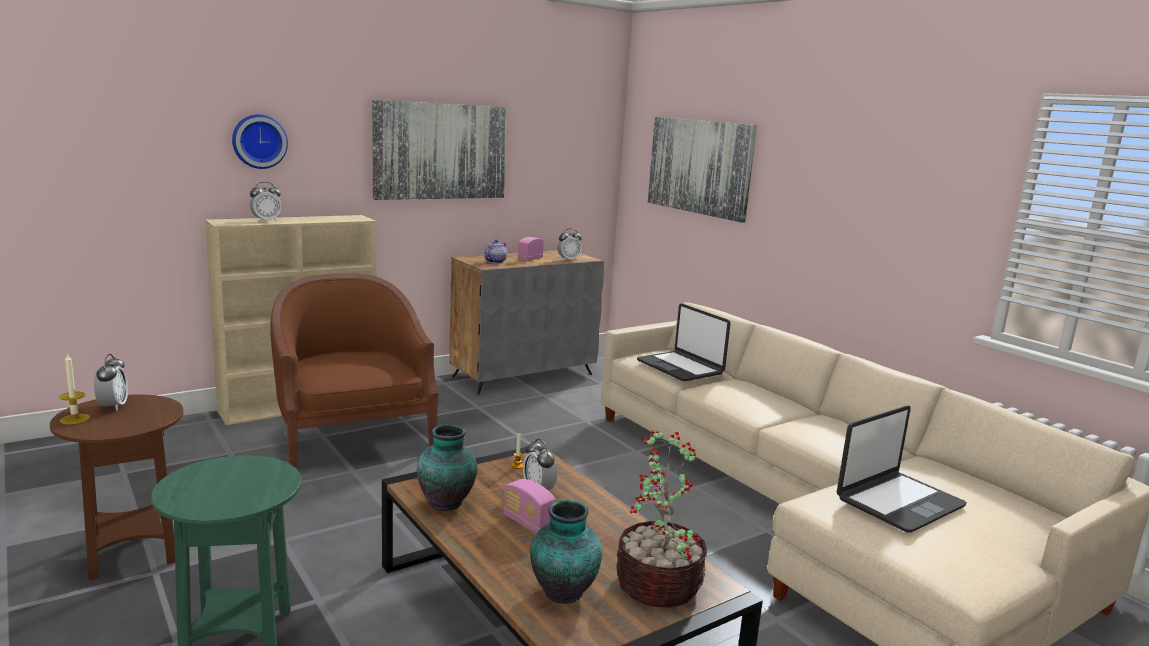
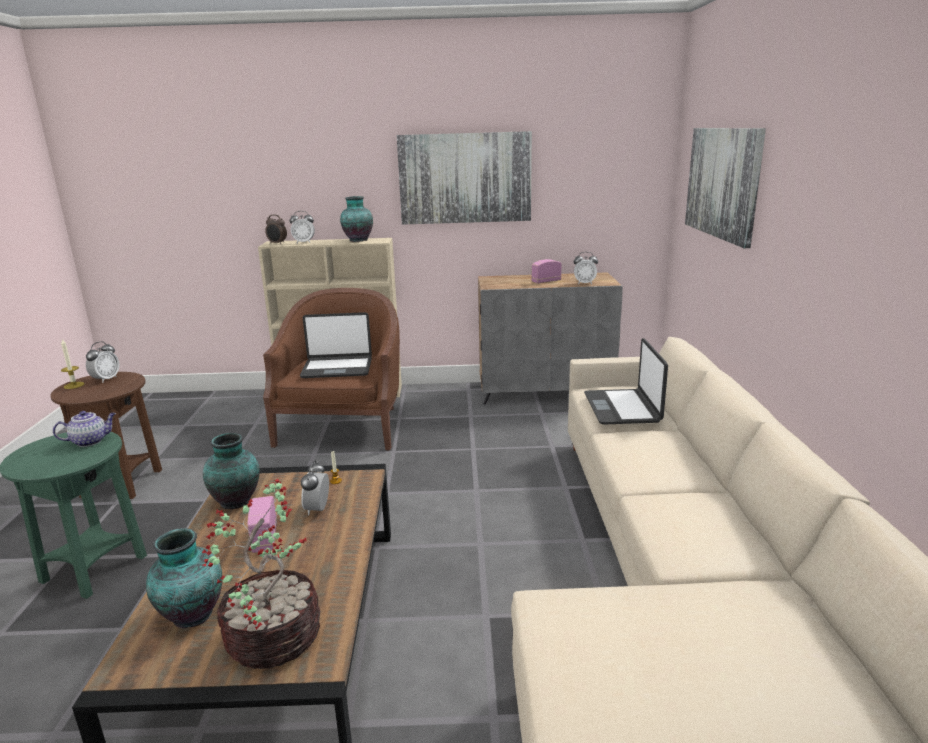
camera: 35 degrees right, 5 degrees up
(232, 222) = (277, 243): none -> alarm clock
(259, 141) = (303, 177): wall clock -> none
(329, 218) = (357, 240): none -> vase
(495, 261) = (508, 282): teapot -> teapot (90, 441)
(898, 502) = (650, 636): laptop -> laptop (337, 368)

